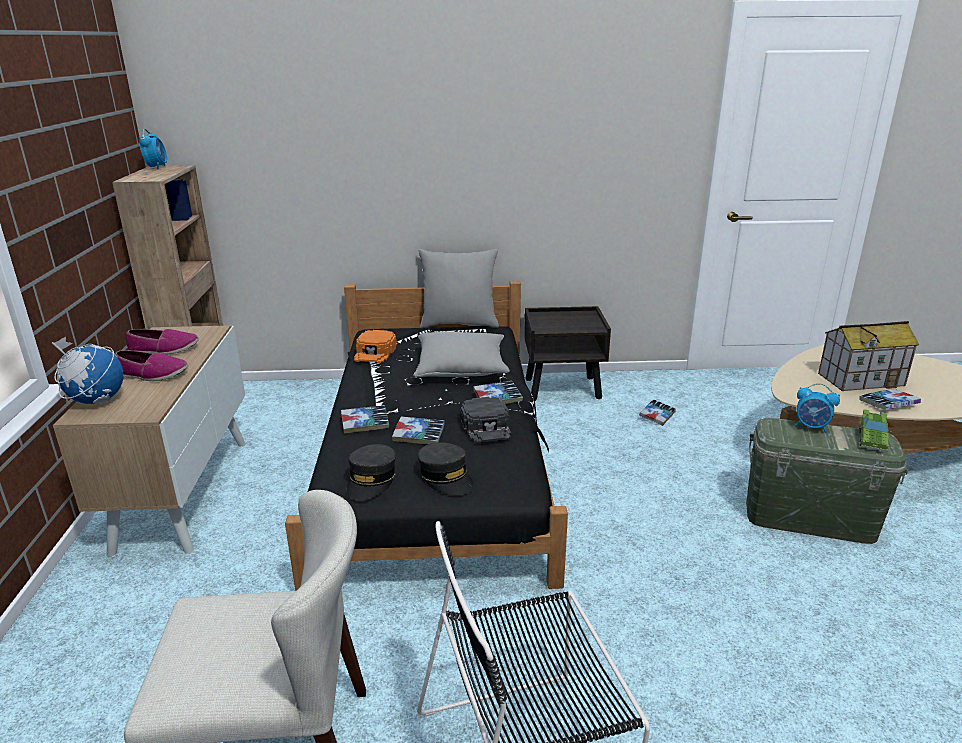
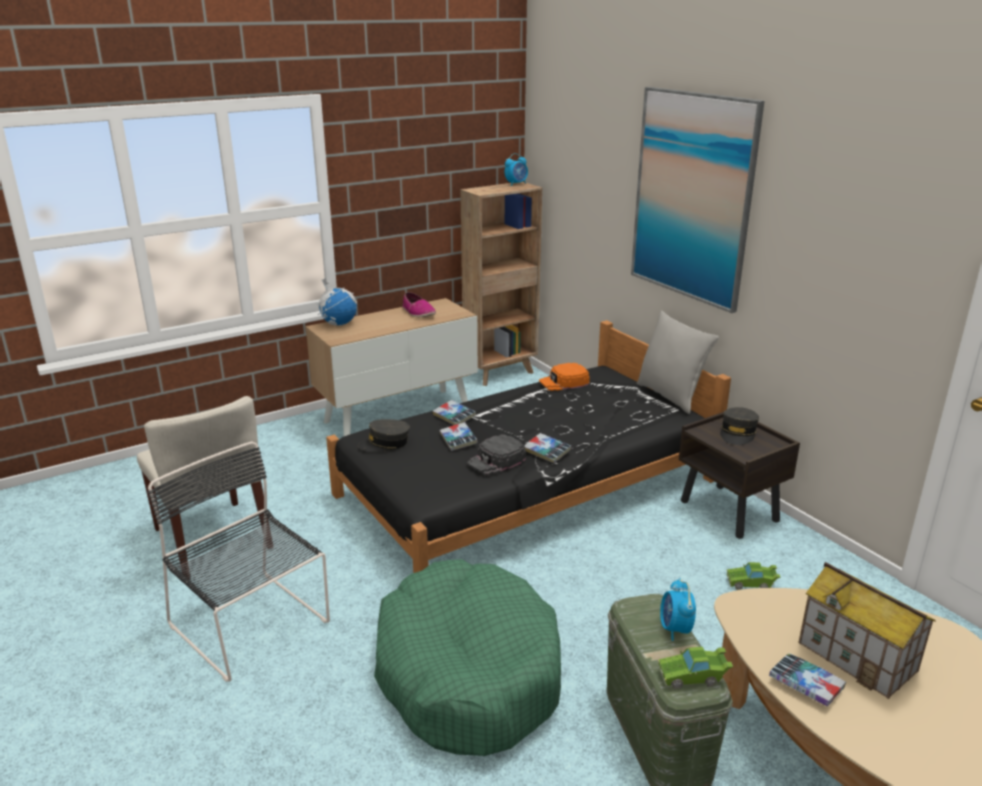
camera: 60 degrees right, 0 degrees up
(152, 374) = (382, 323): shoe -> none
(436, 127) = (692, 197): none -> picture
(446, 477) = (412, 468): grey cap -> grey cap (738, 433)
(461, 368) = (582, 423): grey pillow -> none
(657, 416) = (751, 583): book -> green toy car
(700, 594) = (467, 673): none -> green dog bed

